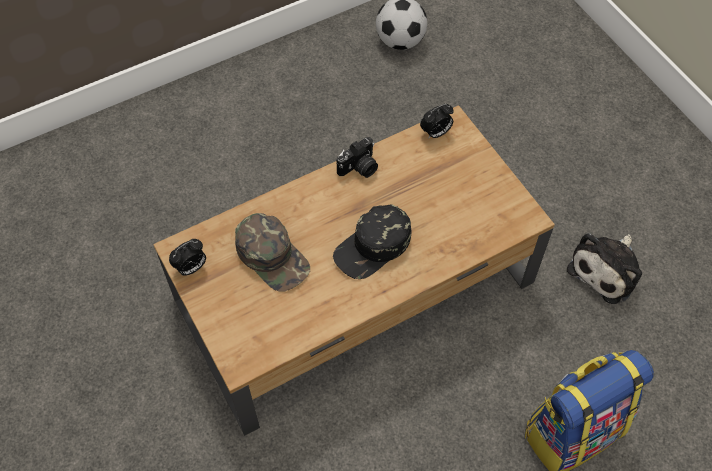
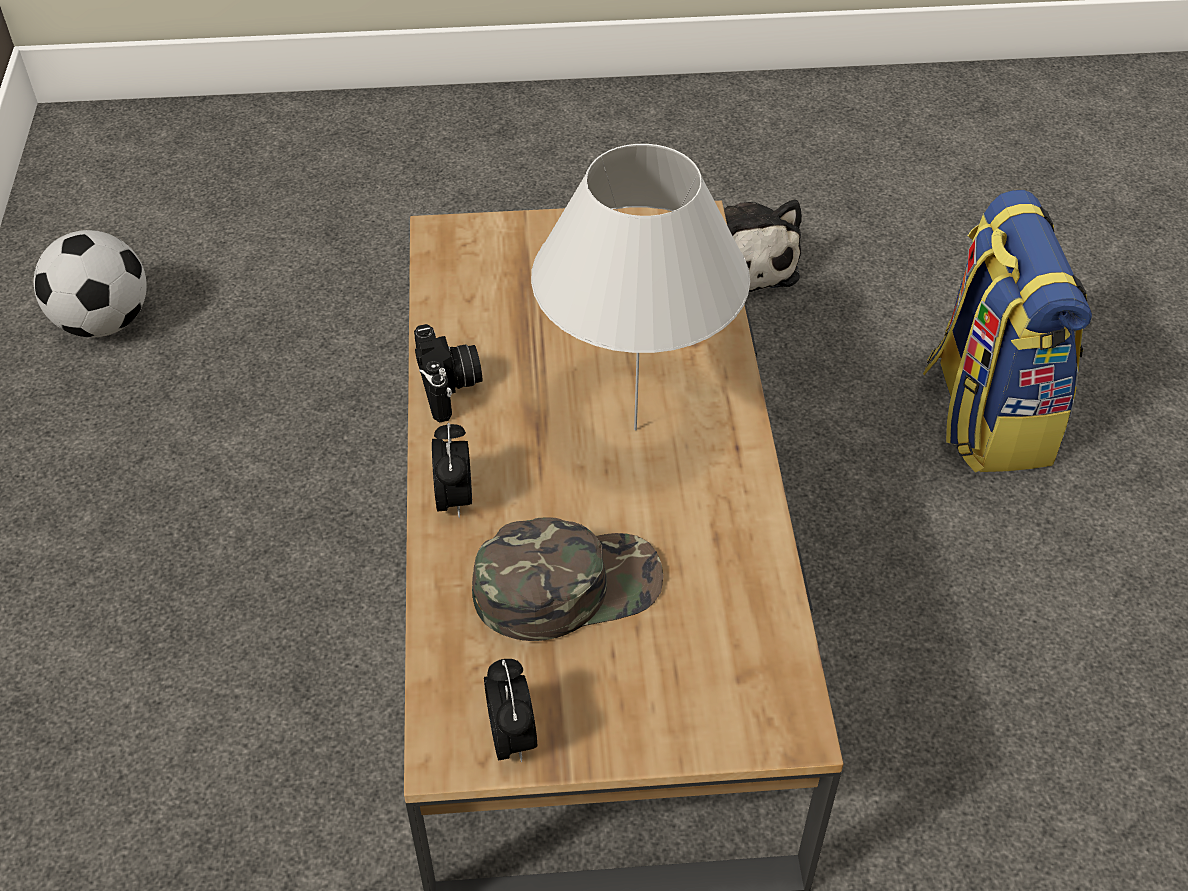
camera: 65 degrees left, 10 degrees down
(373, 247) = (635, 428): black cap -> white table lamp
(436, 133) = (449, 263): alarm clock -> alarm clock (455, 499)

